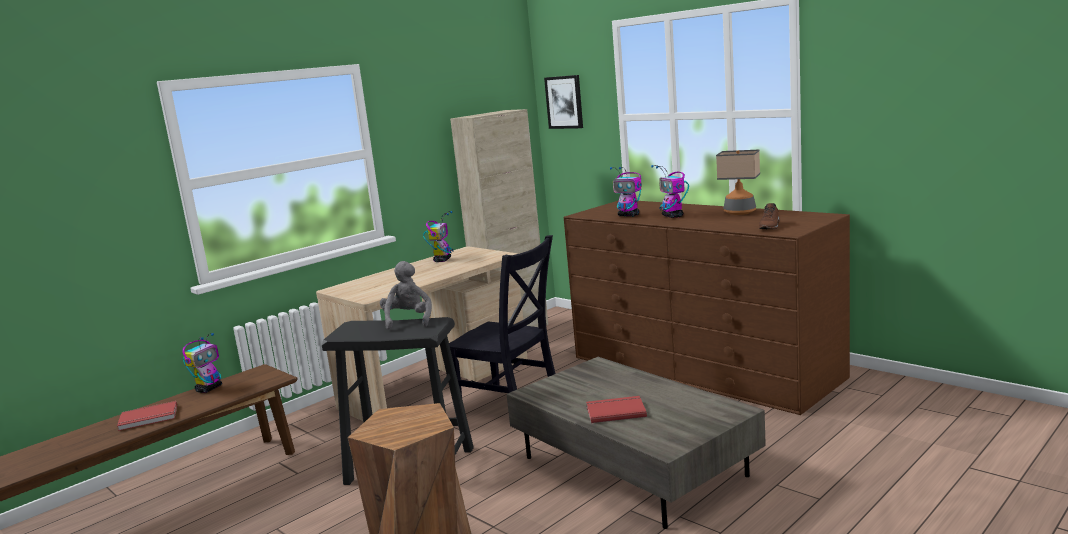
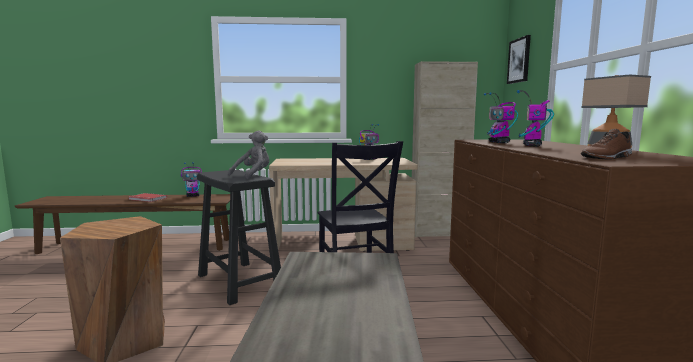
camera: 40 degrees right, 5 degrees down
(615, 411) = (309, 295): red book -> none

